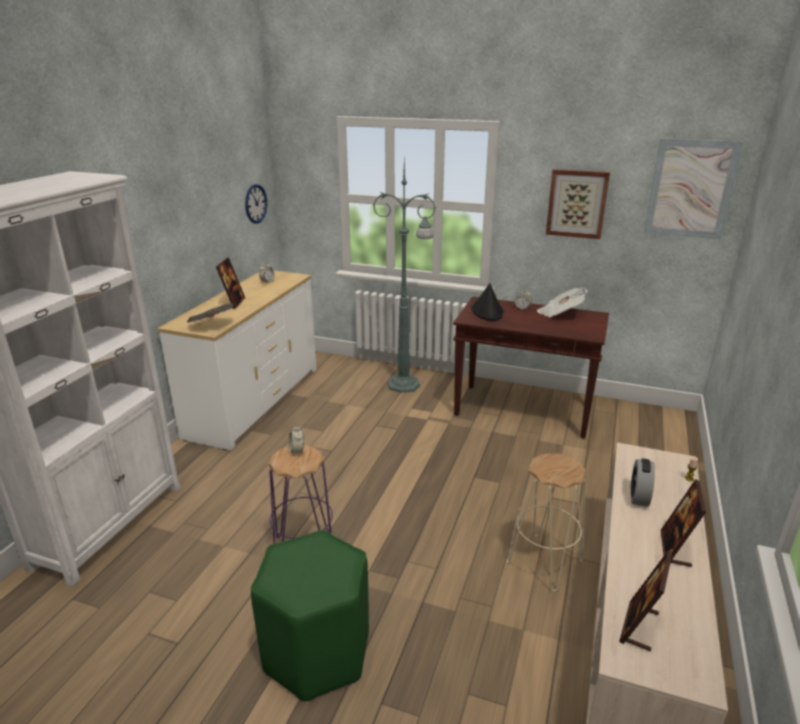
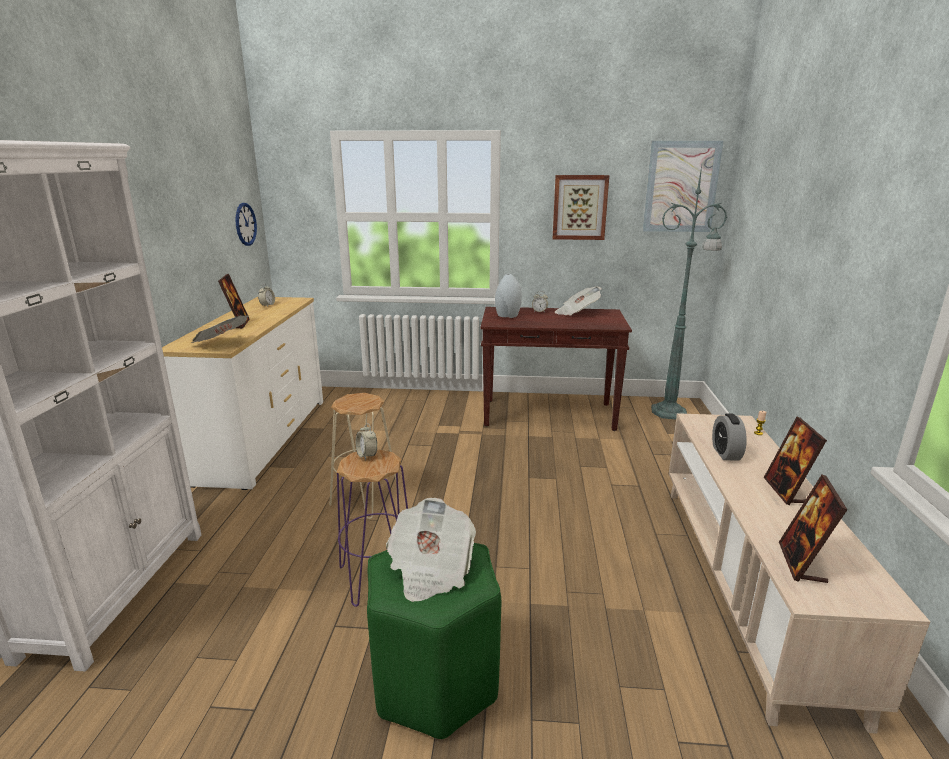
camera: 15 degrees left, 5 degrees down
(310, 566) = (430, 569): none -> newspaper
(405, 384) = (423, 405): green floor lamp -> green floor lamp (671, 412)
(487, 311) = (508, 316): black hat -> grey vase
(544, 562) = (633, 543): beige stool -> beige stool (365, 499)

